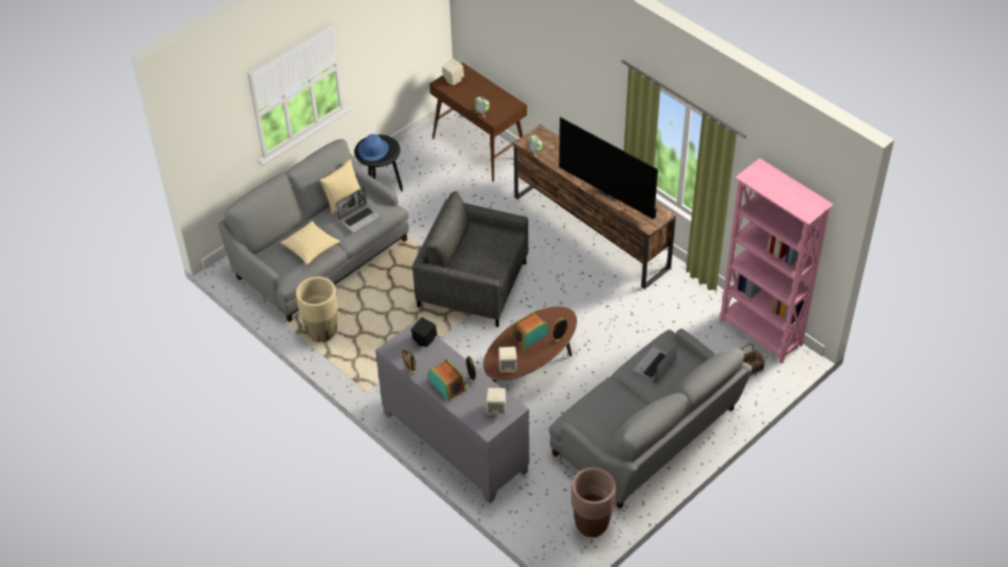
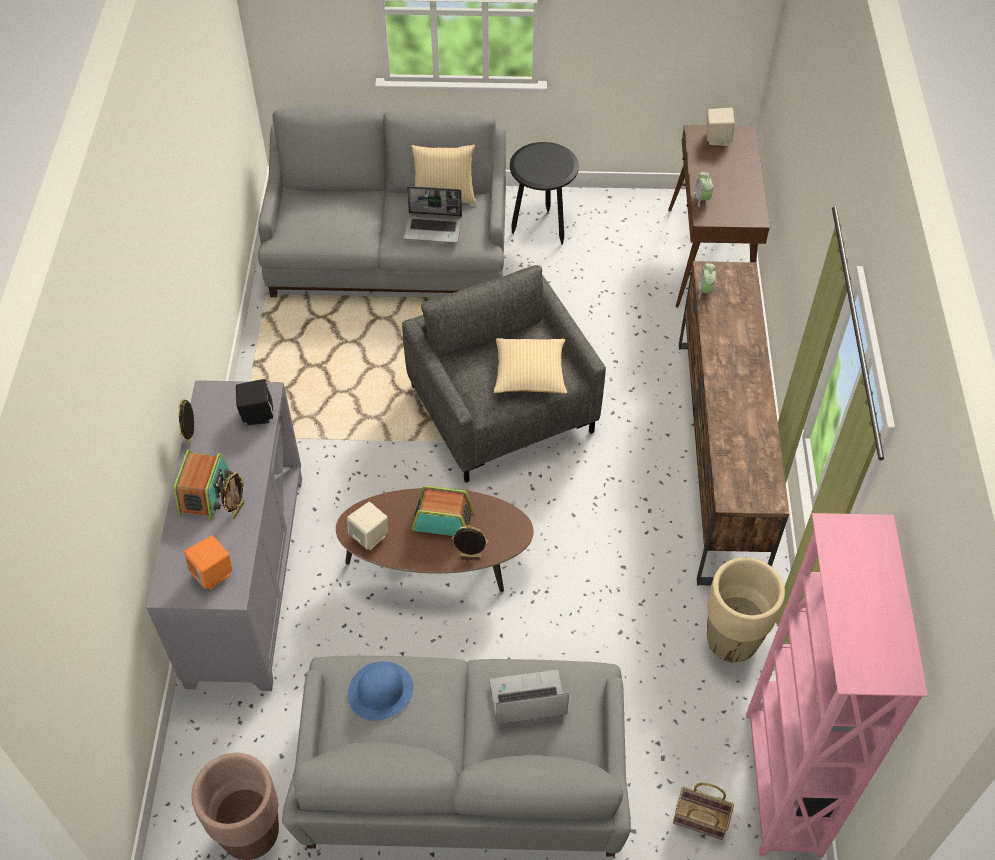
camera: 45 degrees right, 5 degrees up
(310, 248) = (343, 223): pillow -> pillow (529, 375)
(322, 332) = (286, 334): beige planter -> beige planter (731, 641)
(373, 149) = (539, 161): blue hat -> blue hat (380, 691)
(496, 409) = (213, 573): beige speaker -> orange speaker
(610, 193) = (735, 414): television -> none

